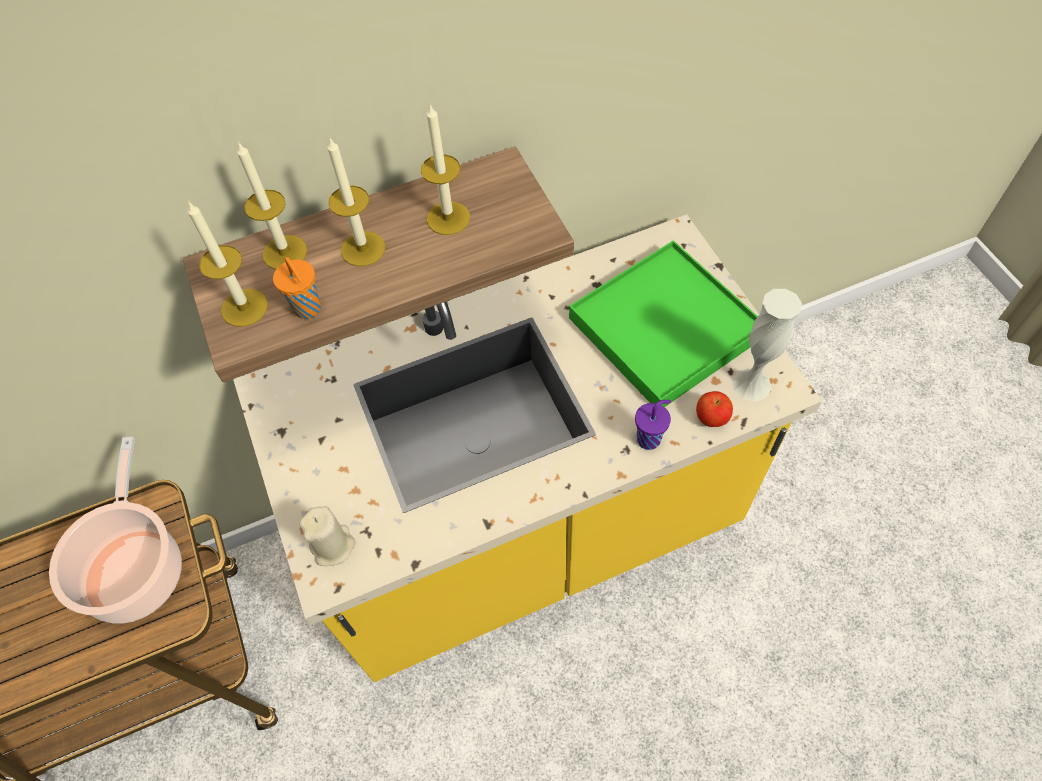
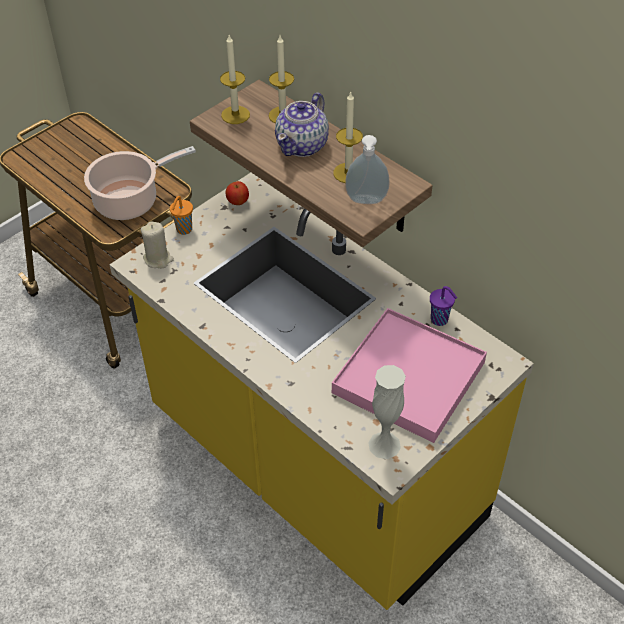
camera: 65 degrees right, 10 degrees down
(308, 309) = (246, 139): orange cup -> orange cup (183, 230)
(363, 249) = (303, 145): candle -> teapot
(513, 217) = (366, 201): none -> soap dispenser
(649, 438) = (306, 394): purple cup -> purple cup (440, 320)
(665, 328) = (408, 378): green tray -> pink tray
(711, 418) = (341, 426): apple -> apple (238, 202)

